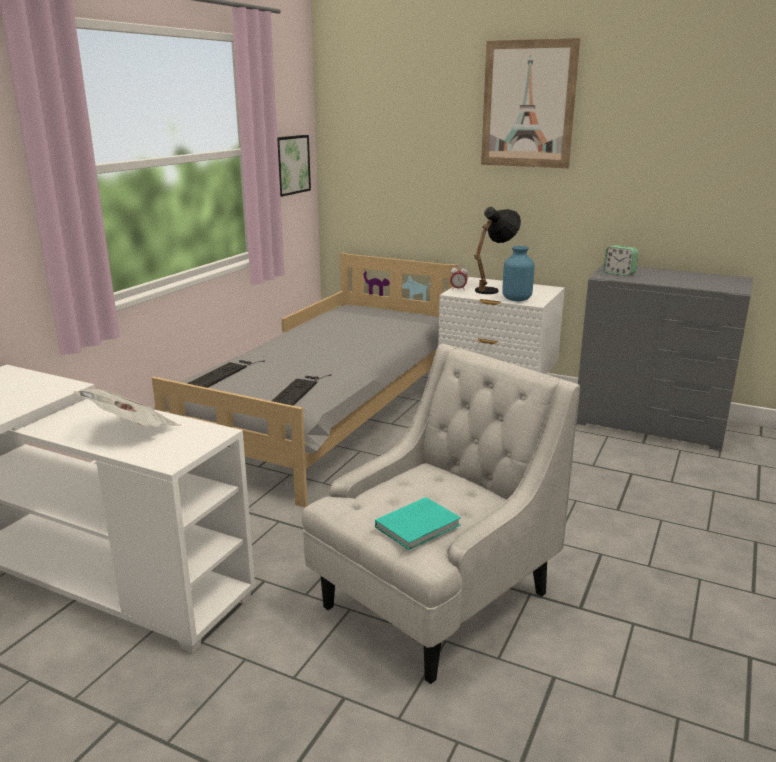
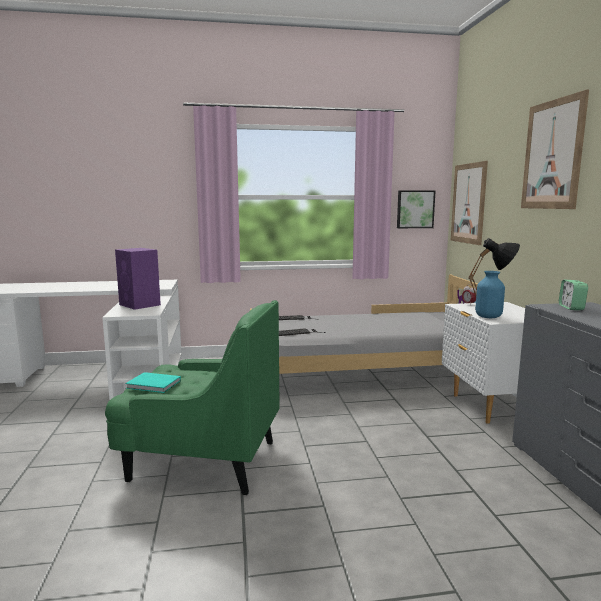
camera: 55 degrees right, 10 degrees down
(133, 431) = (140, 305): newspaper -> purple speaker
(366, 154) = (468, 203): none -> picture
(434, 601) = (202, 460): white armchair -> green armchair

